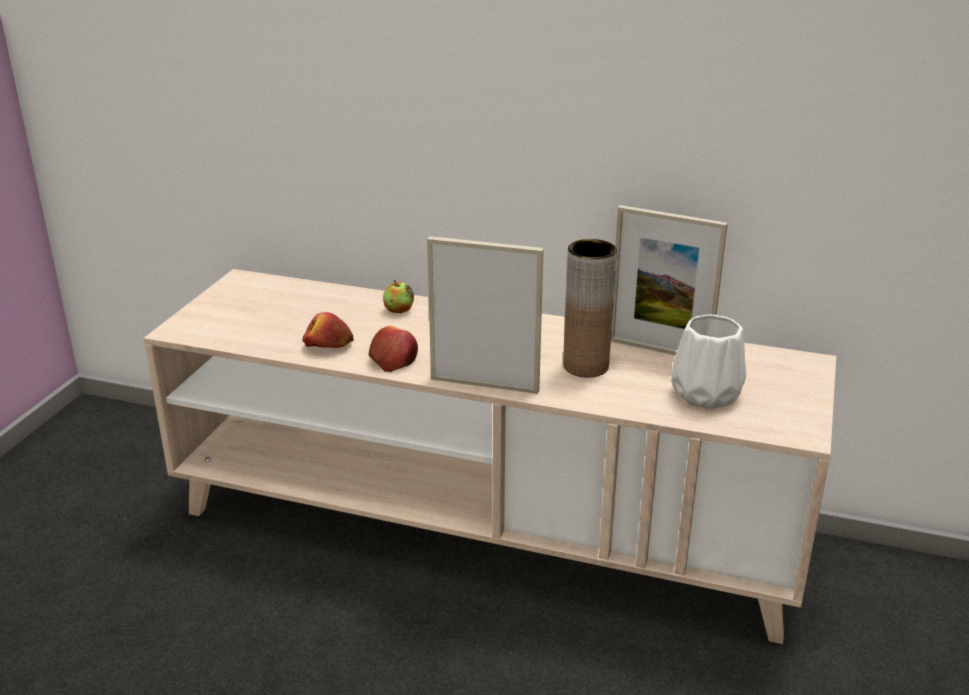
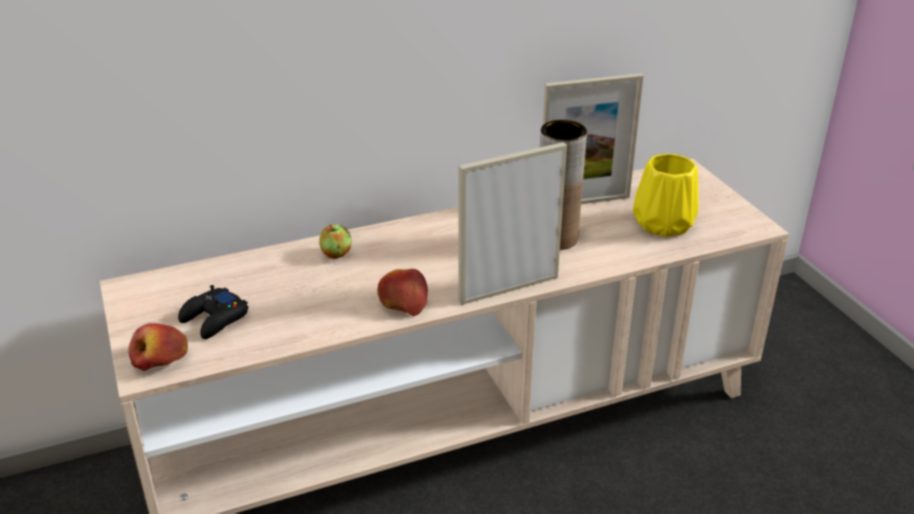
camera: 40 degrees left, 5 degrees up
(259, 318) = (214, 319): none -> black game controller
(328, 345) = (326, 316): apple -> apple (160, 359)
(706, 393) = (662, 223): white vase -> yellow vase

